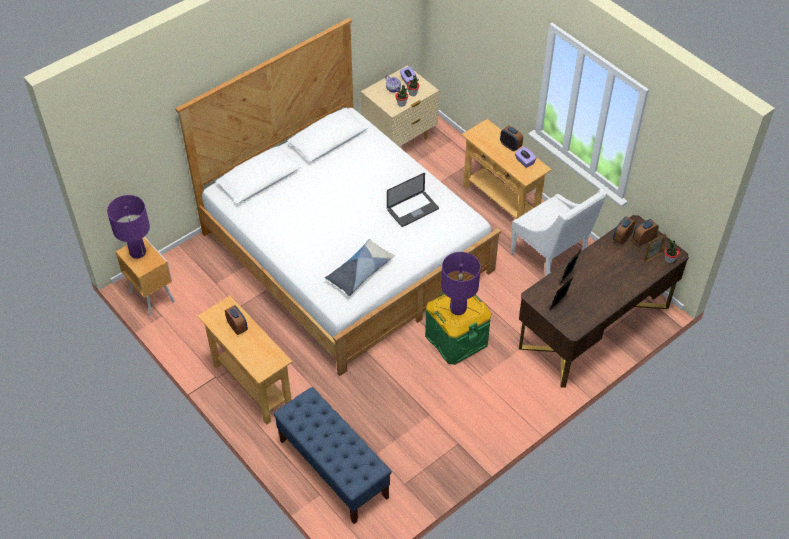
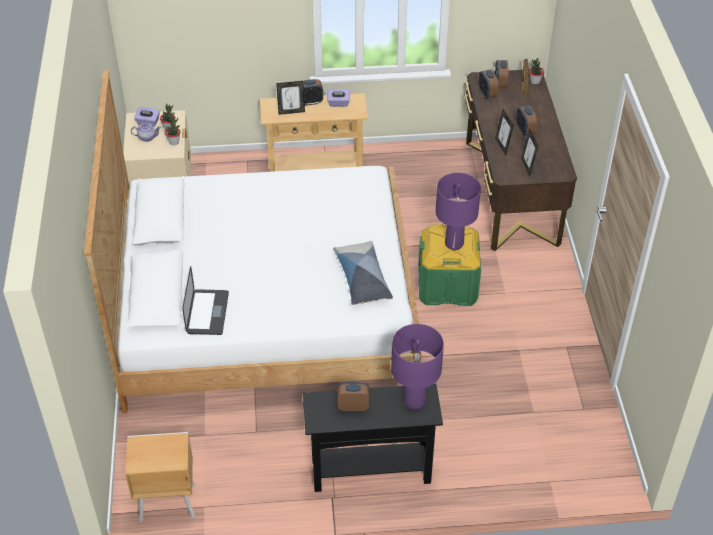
camera: 55 degrees left, 5 degrees down
(137, 252) = (148, 453): purple table lamp -> purple table lamp (414, 401)
(252, 385) = (371, 471): beige console table -> black console table
(333, 468) = (526, 455): blue bench -> none
(413, 209) = (319, 203): laptop -> laptop (207, 313)
(489, 142) = (291, 112): none -> picture frame
(551, 258) = (411, 176): white armchair -> none
(601, 282) = (524, 130): none -> alarm clock

